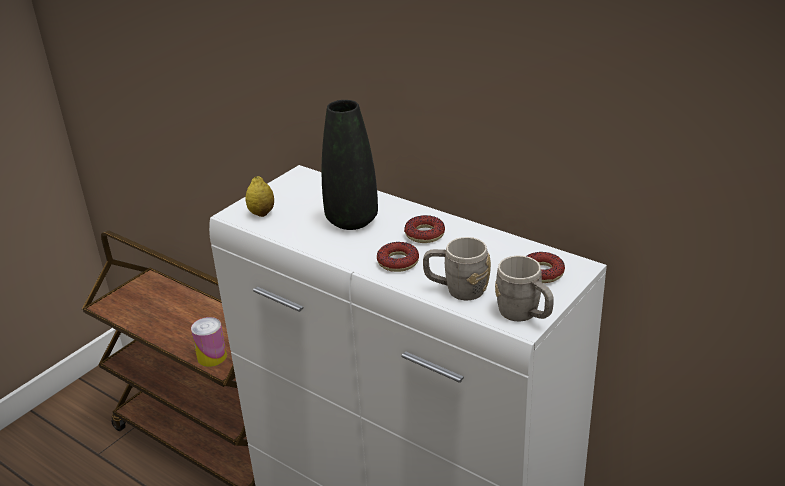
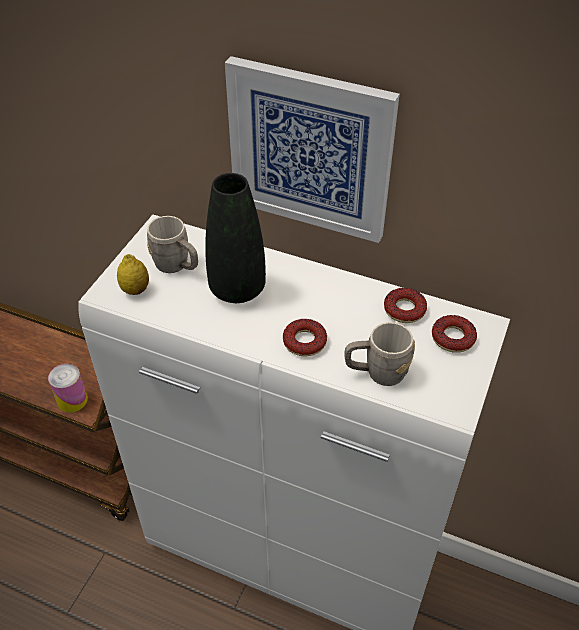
camera: 15 degrees left, 15 degrees up
(424, 234) = (319, 300): donut -> donut (404, 310)
(426, 93) = (310, 150): none -> picture
(524, 315) = (454, 397): grey mug -> grey mug (177, 266)

